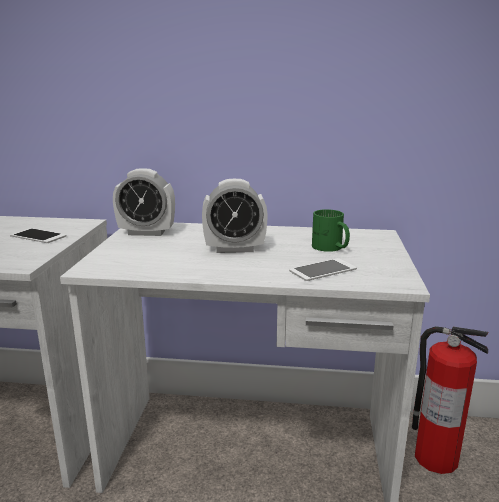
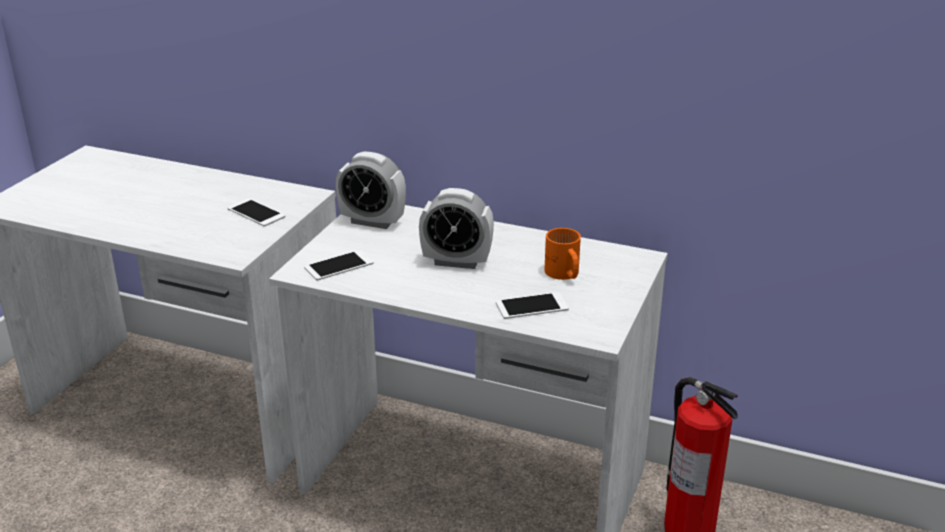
camera: 15 degrees right, 10 degrees up
(128, 261) = (339, 265): none -> phone
(330, 248) = (563, 274): green mug -> orange mug

